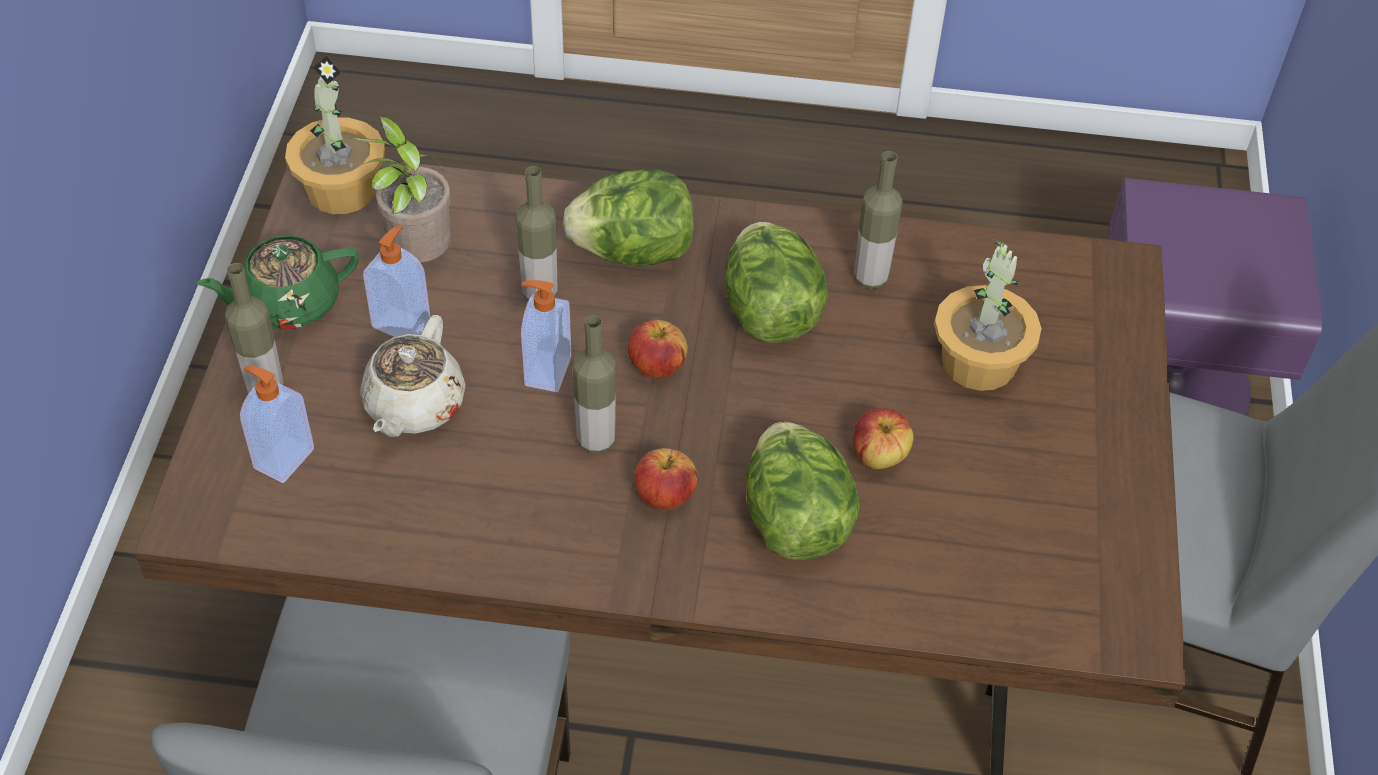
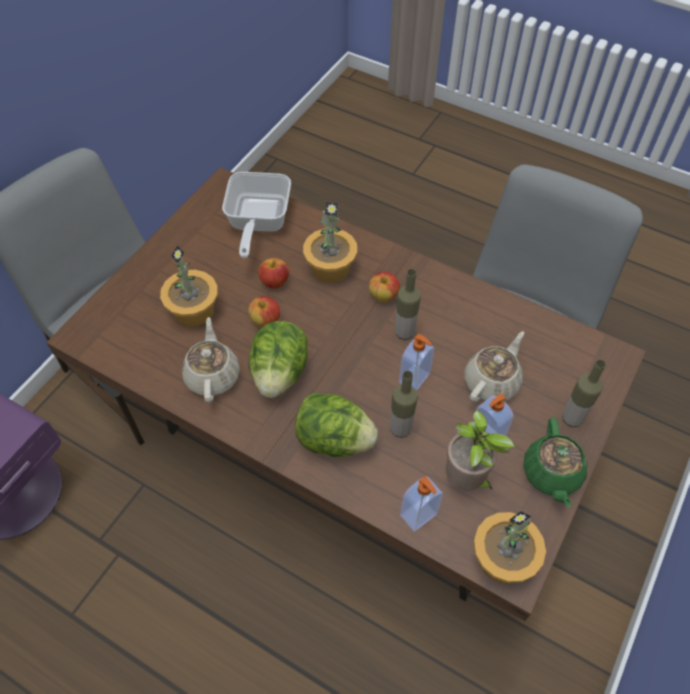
camera: 155 degrees left, 5 degrees up
(282, 458) = (567, 375): soap dispenser -> soap dispenser (419, 515)
(288, 304) = (551, 474): green teapot -> green teapot turned 90 degrees clockwise
(656, 367) = (356, 362): apple -> apple (265, 320)
(794, 521) = (330, 267): lettuce -> potted plant
(870, 278) = (213, 375): bottle -> beige teapot
(998, 567) = (257, 223): none -> frying pan

